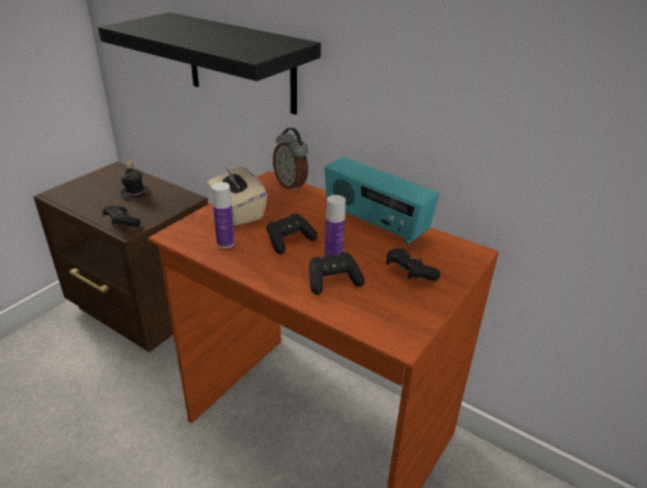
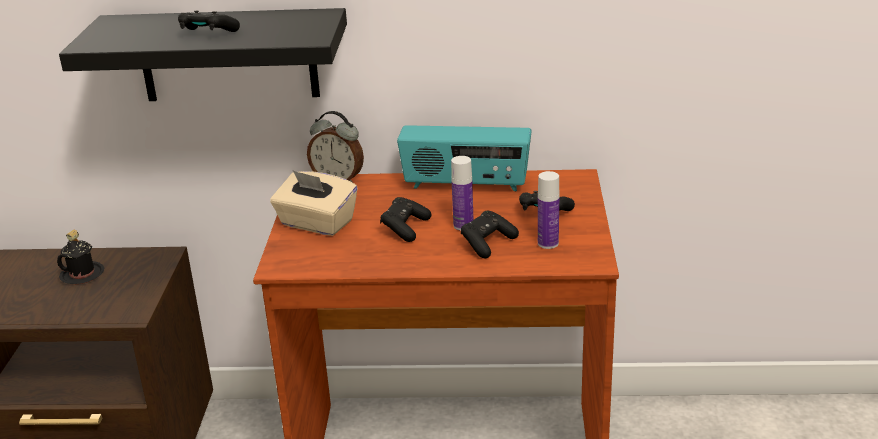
camera: 30 degrees left, 5 degrees down
(121, 223) = (111, 310): black game controller -> black game controller (207, 34)
(225, 243) = (344, 253): bottle -> bottle (548, 243)

